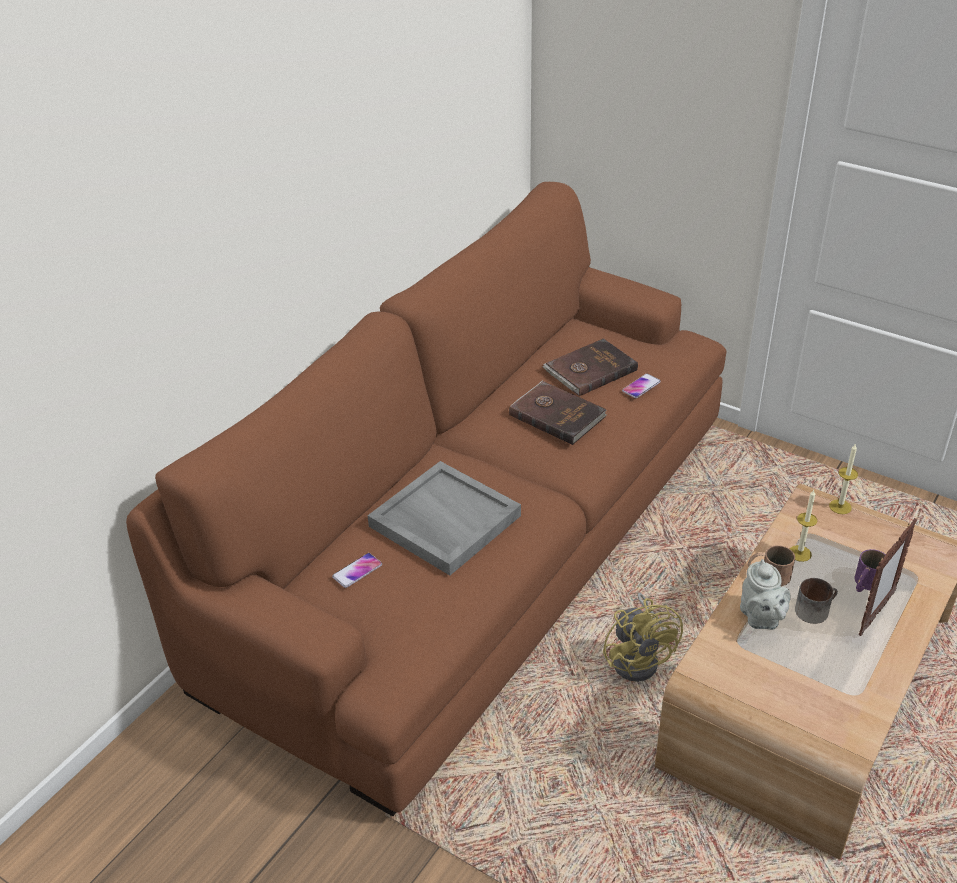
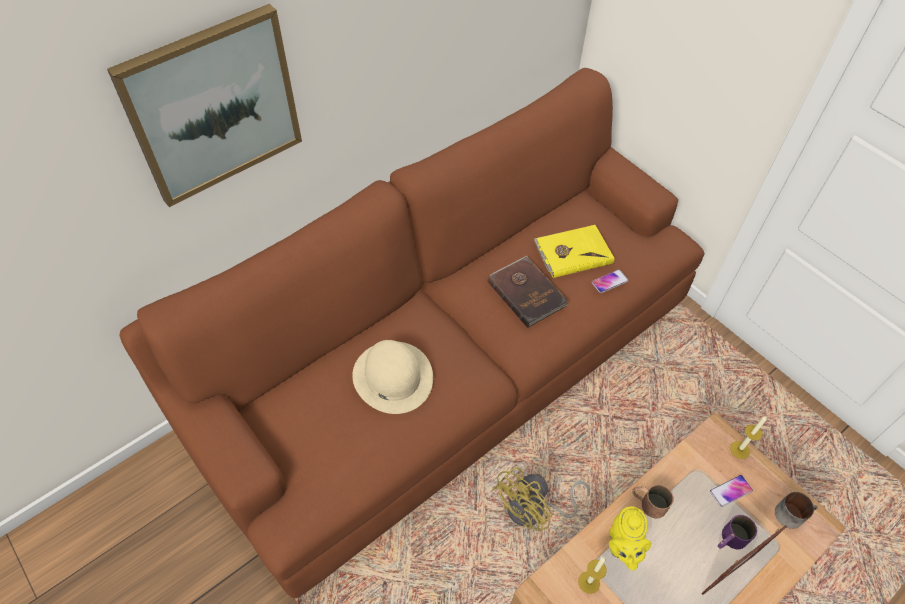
camera: 15 degrees right, 15 degrees up
(216, 225) = (213, 106): none -> picture
(357, 571) = (306, 406): phone -> phone (730, 491)
(443, 521) = (392, 376): grey tray -> beige hat
(589, 370) = (572, 252): brown book -> yellow book
(640, 658) = (534, 510): yellow fan -> yellow fan turned 45 degrees clockwise
(760, 618) = (623, 547): grey teapot -> yellow teapot
(800, 553) = (684, 488): candle -> candle (589, 582)
(814, 609) = (673, 552): mug -> mug (792, 513)

